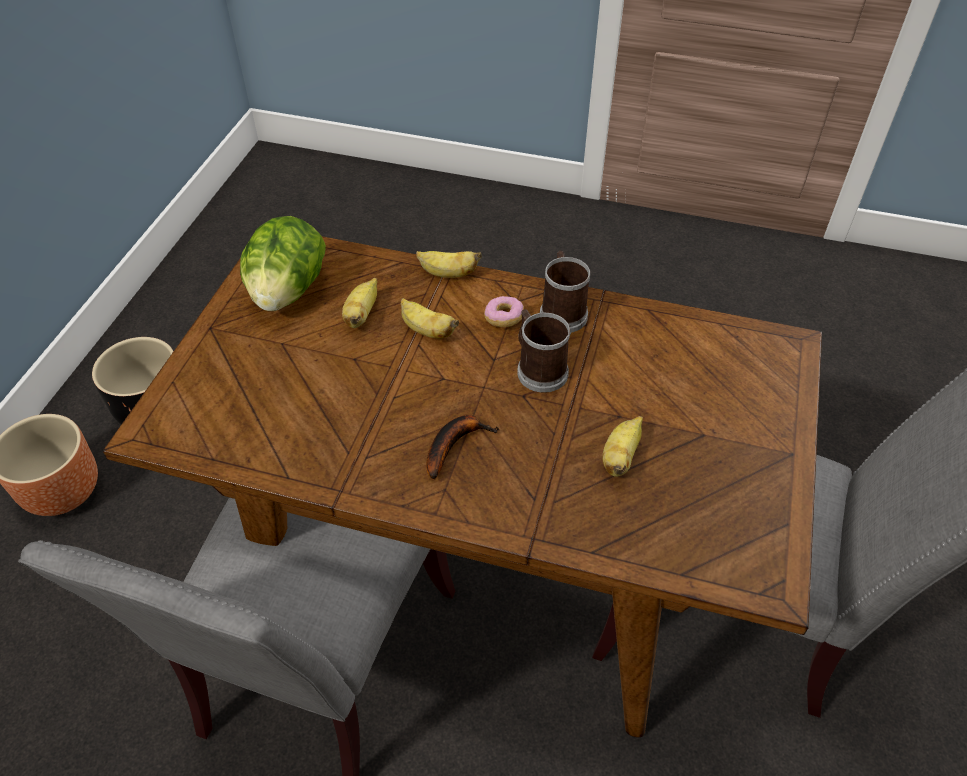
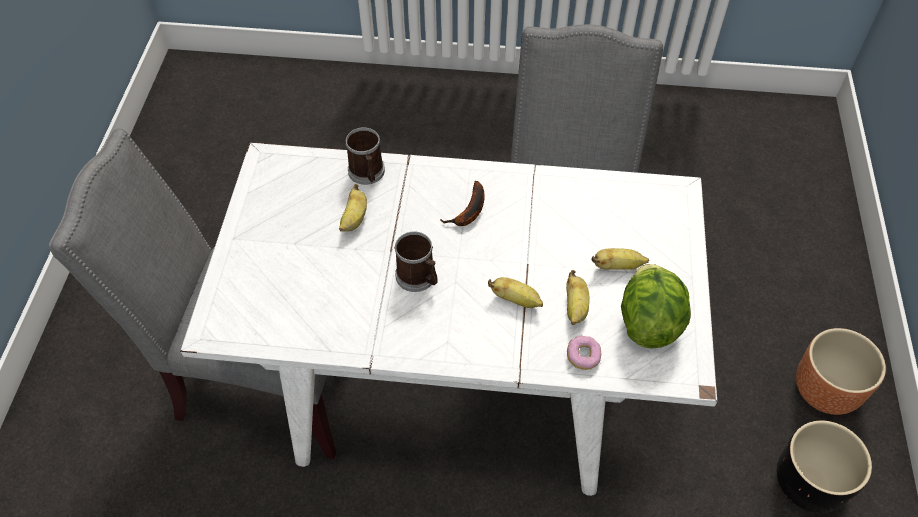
camera: 170 degrees right, 5 degrees up
(447, 274) = (515, 364): banana -> banana (617, 266)
(483, 564) = (459, 384): brown dining table -> white dining table
(503, 318) = (455, 322): donut -> donut (583, 357)
(562, 311) = (406, 336): mug -> mug (367, 174)

